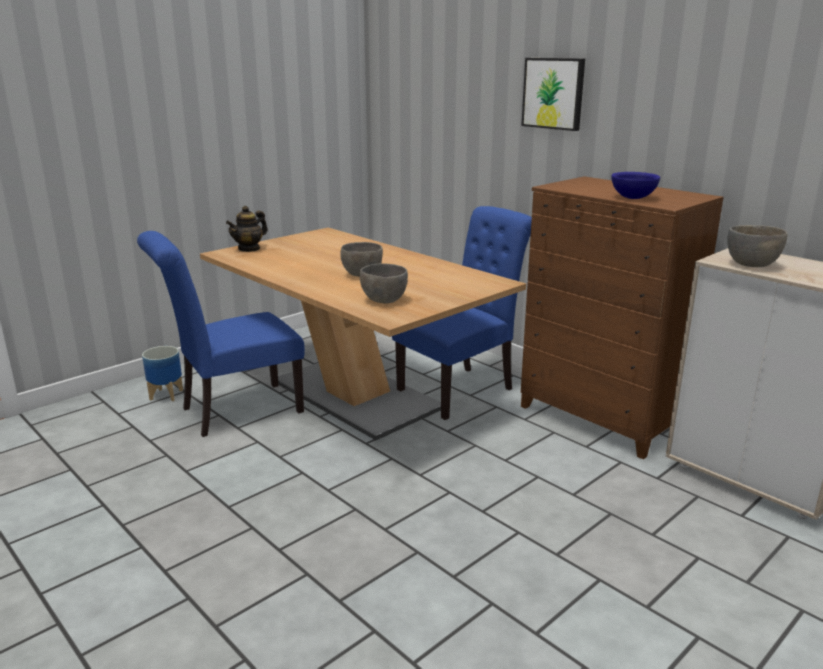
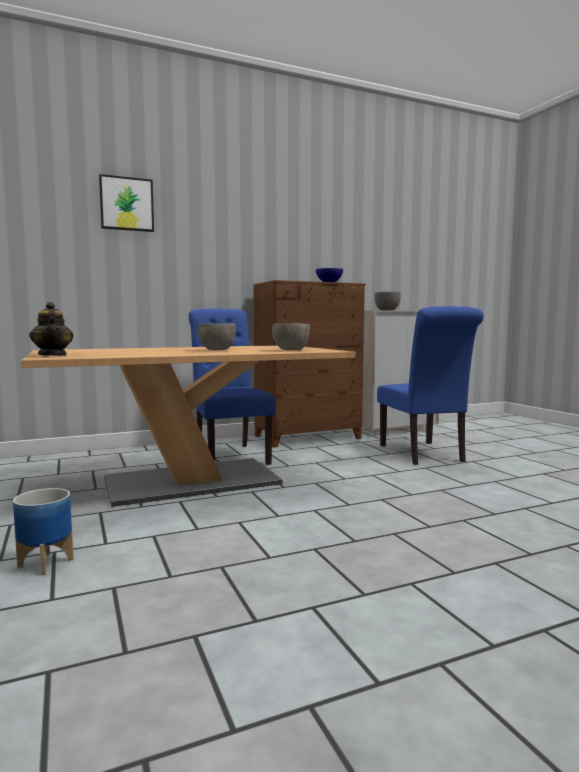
camera: 70 degrees left, 15 degrees down
(234, 411) = (156, 528): blue chair -> blue chair (424, 454)
(554, 93) = (220, 230): picture -> picture (126, 204)

